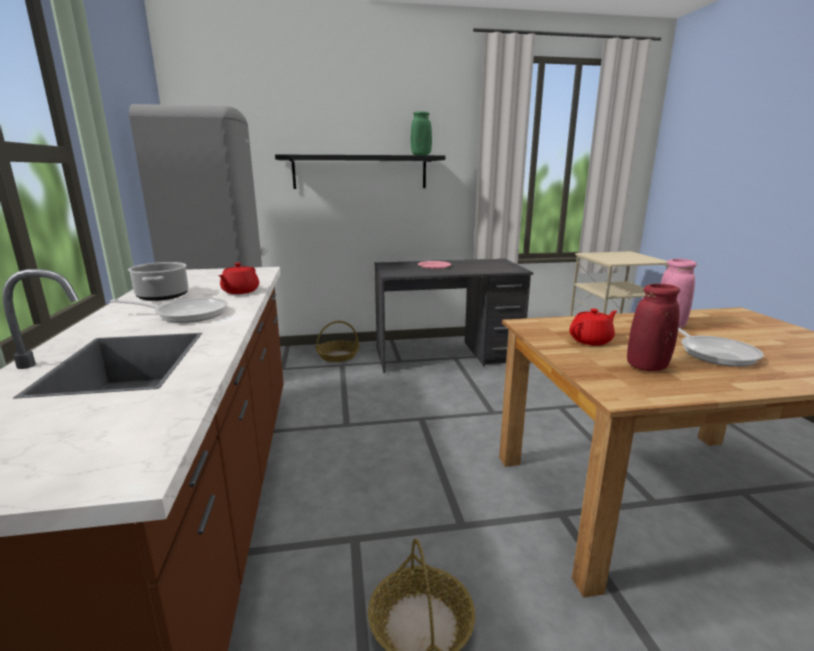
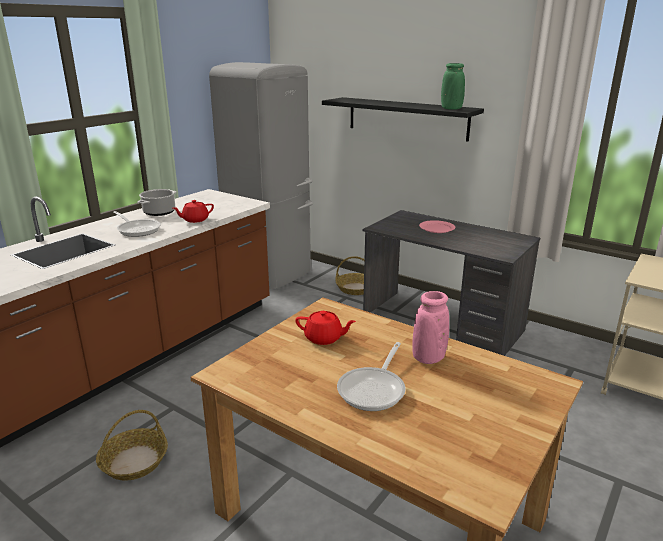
camera: 45 degrees right, 5 degrees up
(646, 367) = (293, 370): red vase -> none

